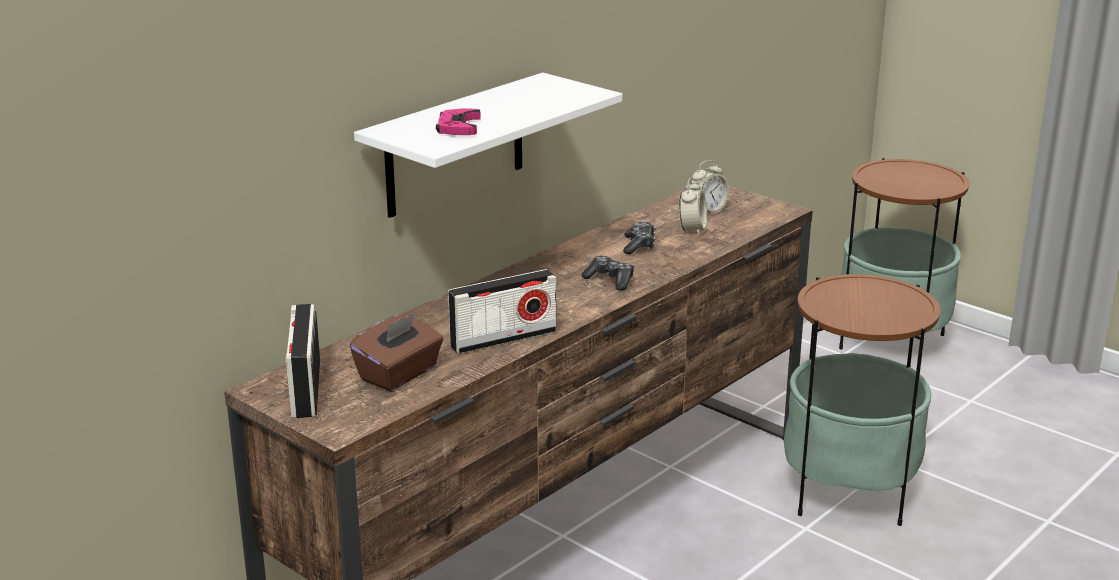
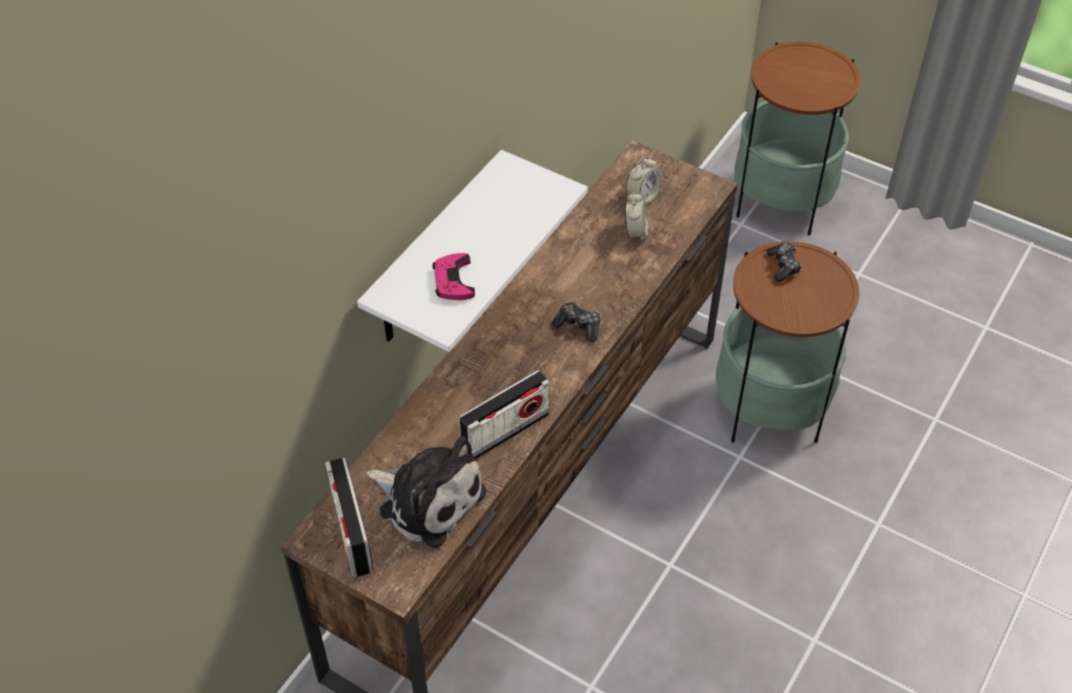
camera: 10 degrees left, 25 degrees up
(399, 374) = (428, 499): brown tissue box -> plush toy
(639, 245) = (592, 265): game controller -> game controller (783, 266)

